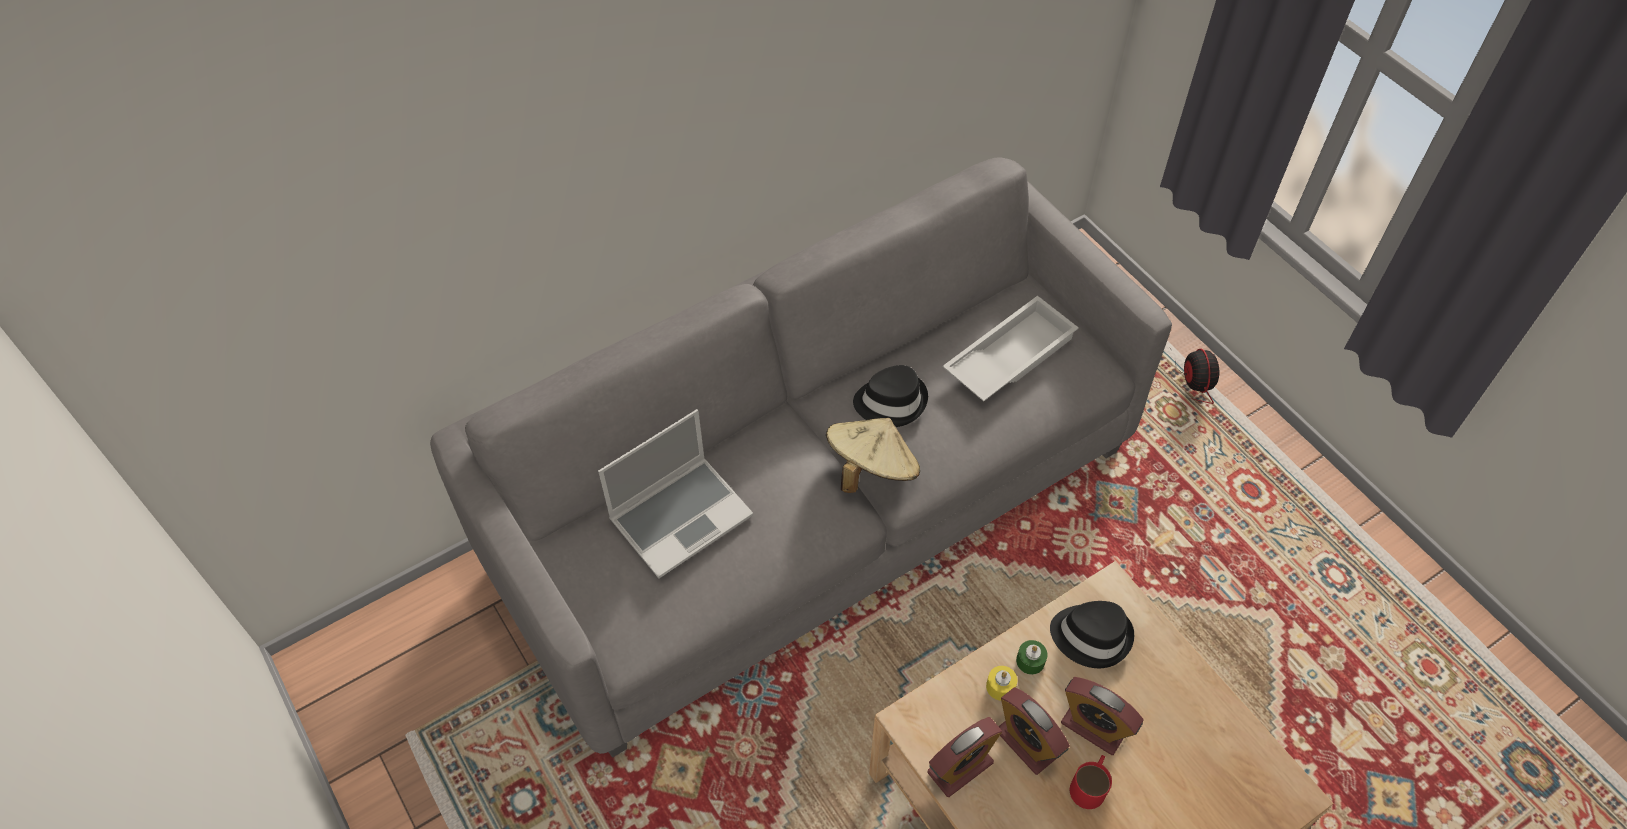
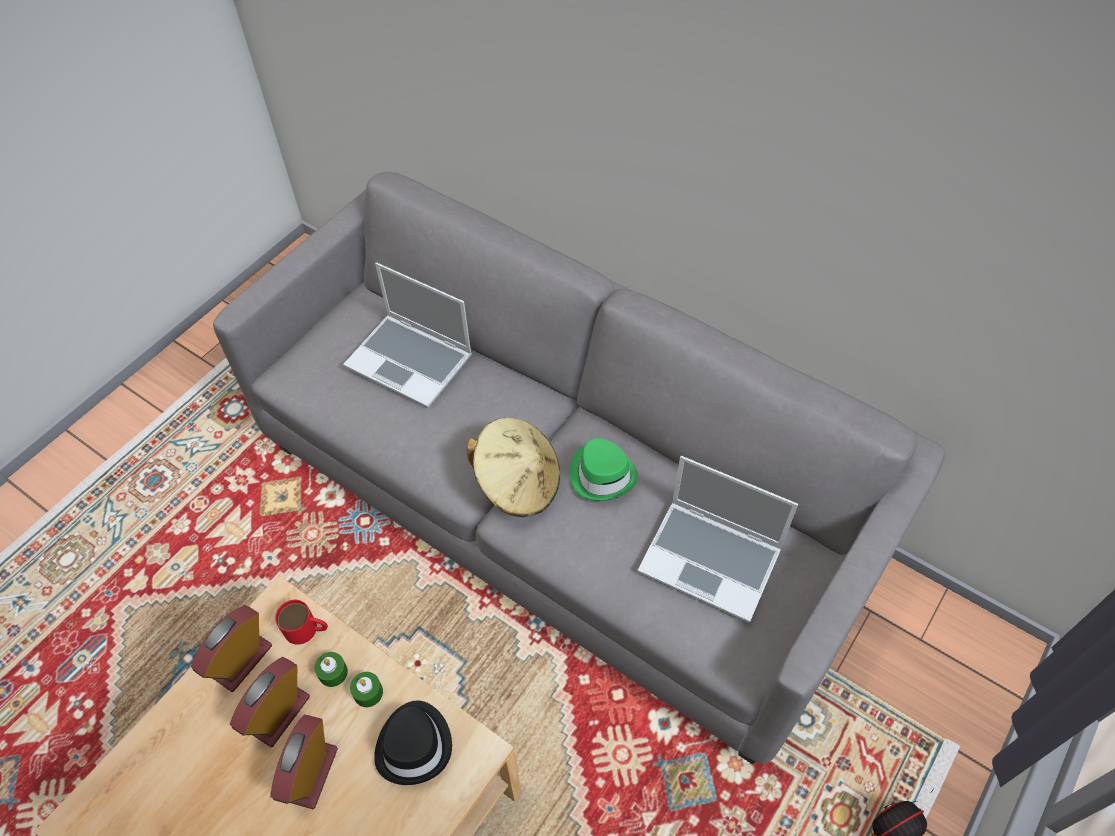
camera: 70 degrees right, 0 degrees up
(891, 401) = (602, 474): black hat -> green hat
(960, 767) = (241, 660): alarm clock -> alarm clock turned 90 degrees clockwise
(1000, 687) = (333, 672): yellow candle -> green candle
(1008, 356) = (712, 560): white tray -> laptop
(1090, 785) = (247, 786): red mug -> red mug (307, 629)

